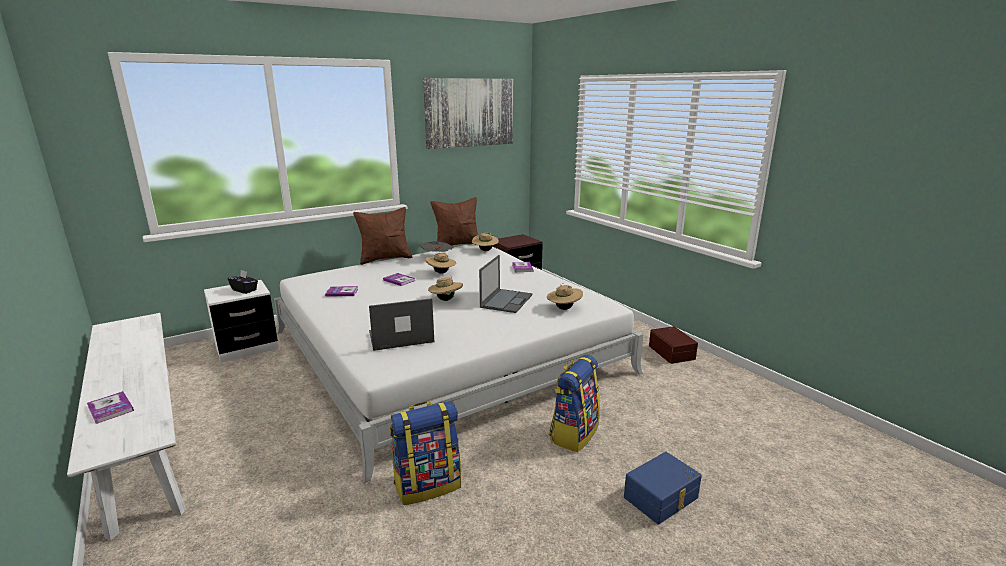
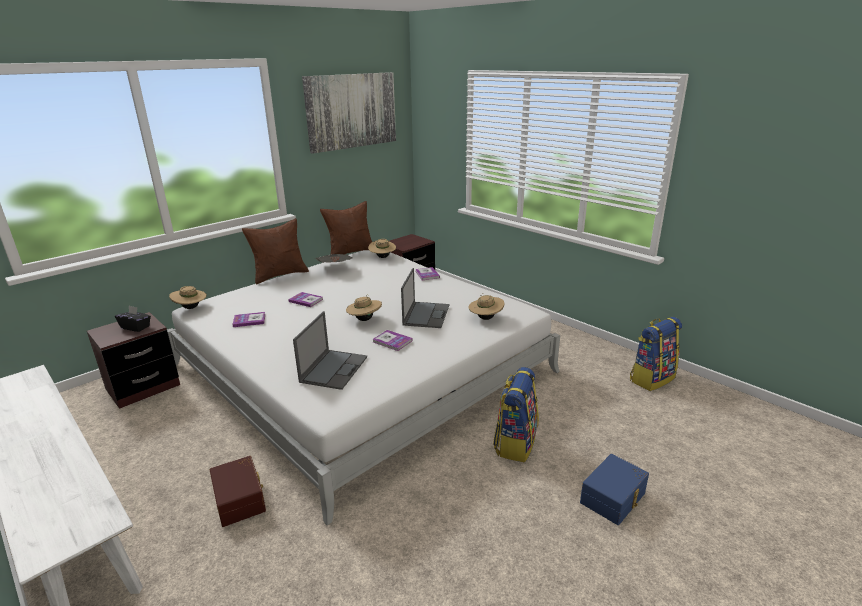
camera: 10 degrees left, 5 degrees up
(110, 408) = (36, 493): book -> book (392, 341)
(247, 347) = (143, 387): white nightstand -> brown nightstand
(400, 337) = (334, 369): laptop -> laptop turned 135 degrees clockwise
(428, 485) = (392, 518): backpack -> backpack (651, 378)
(441, 273) = (347, 287): beige hat -> beige hat (191, 308)
(672, 352) = (580, 346): brown storage box -> brown storage box (241, 498)

